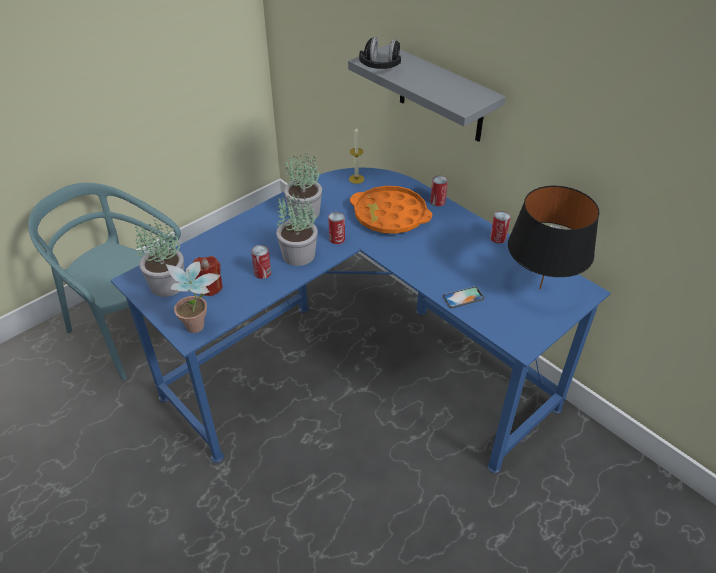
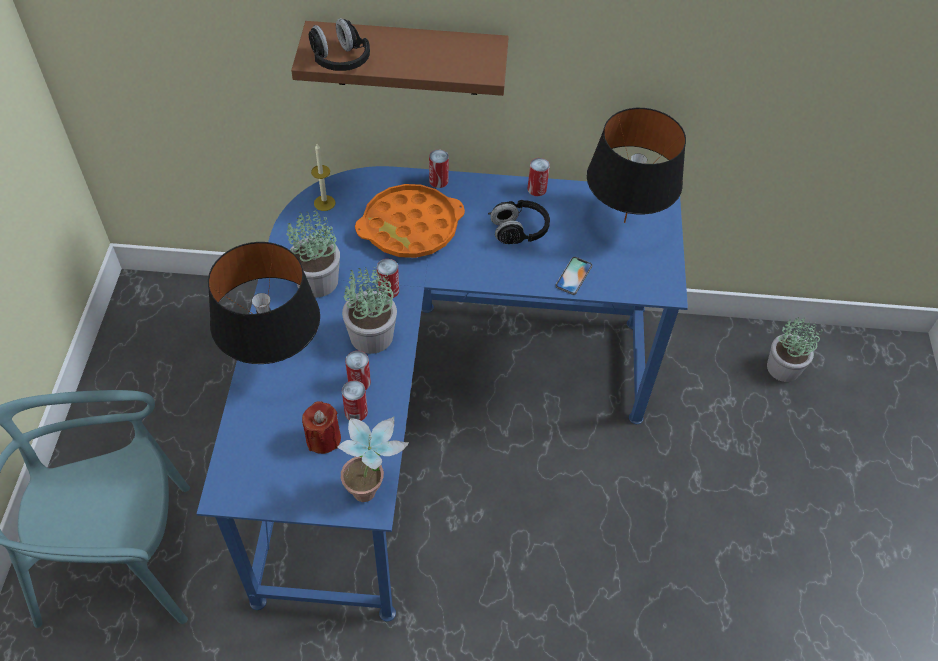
camera: 45 degrees left, 10 degrees up
(167, 285) = (273, 471): potted plant -> potted plant (783, 368)
(235, 235) = (274, 360): none -> black table lamp
(242, 286) = (356, 412): none -> can
(441, 95) = (407, 58): grey shelf -> brown shelf
(456, 253) = (519, 231): none -> black headphones

